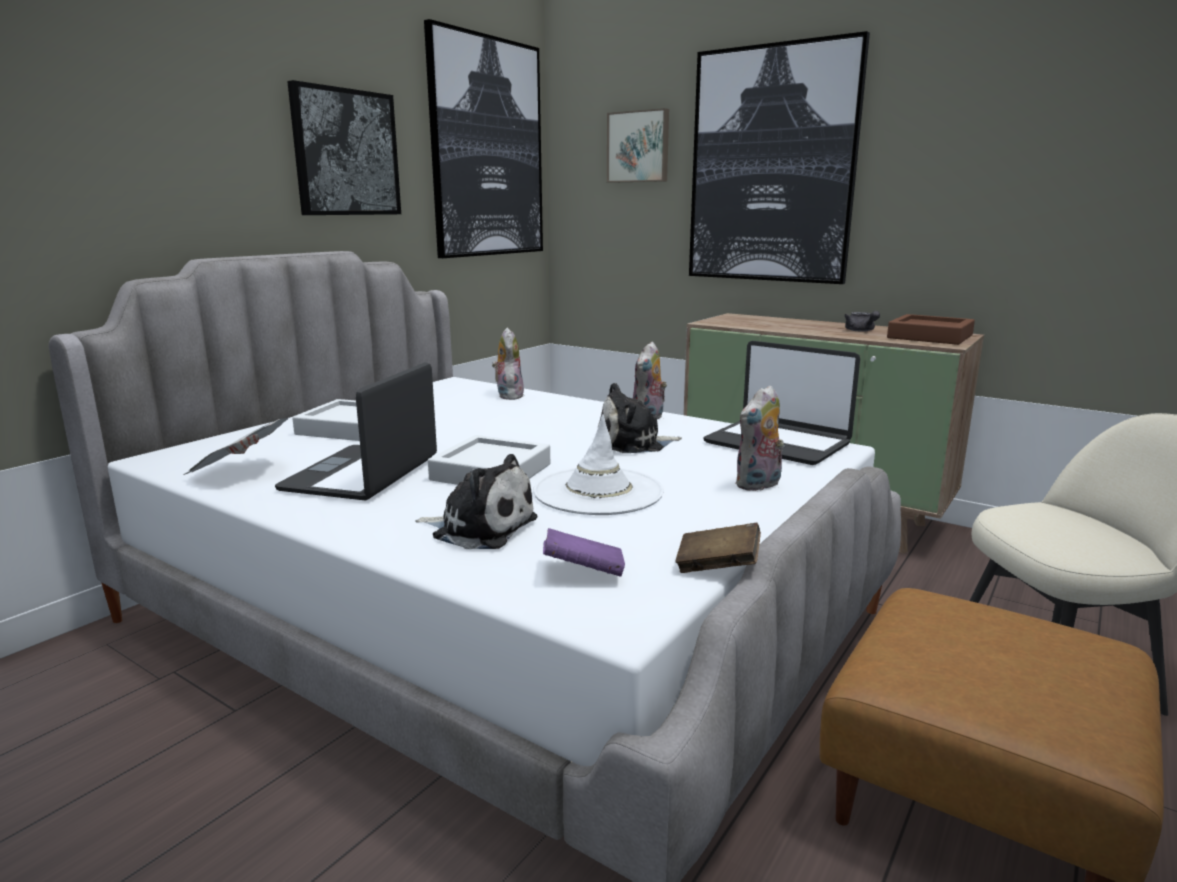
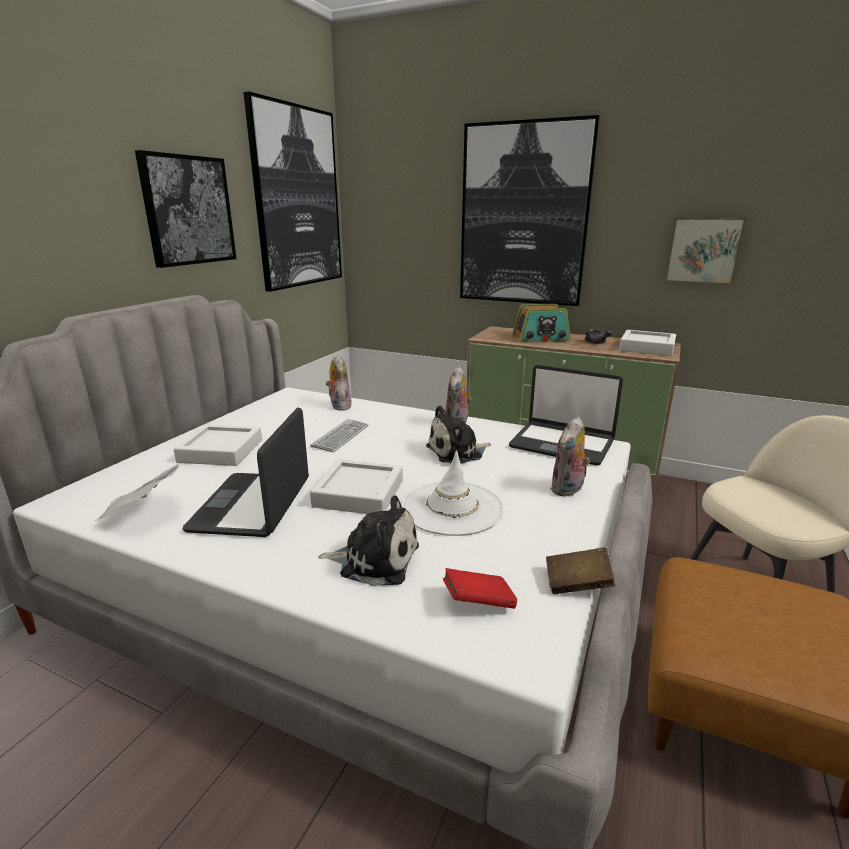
camera: 10 degrees left, 5 degrees up
(496, 422) = (341, 436): none -> keyboard
(583, 572) = (478, 603): purple book -> red book
(639, 147) = (417, 196): picture -> picture (703, 250)
(786, 325) = (540, 338): none -> radio
(930, 337) = (647, 348): brown tray -> white tray

